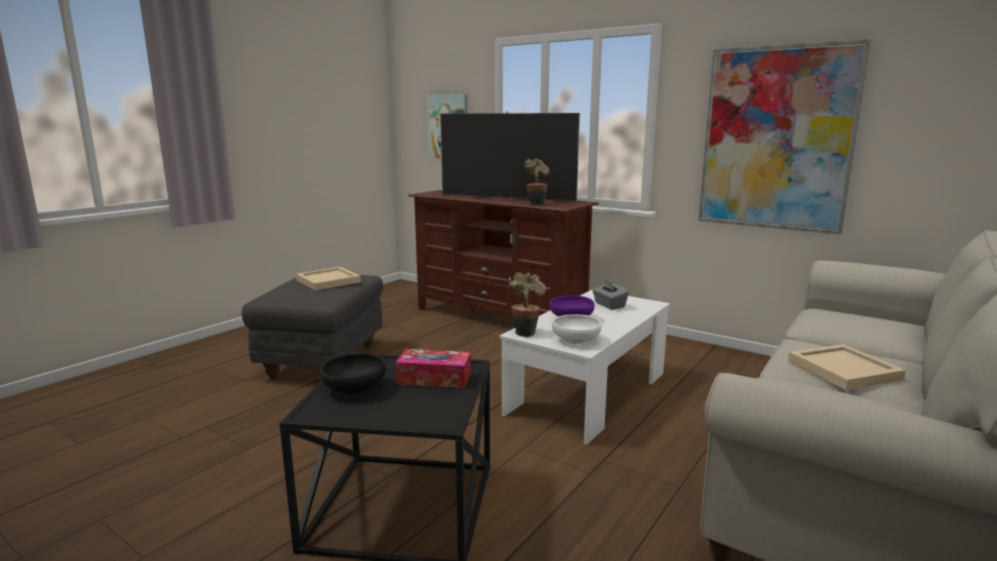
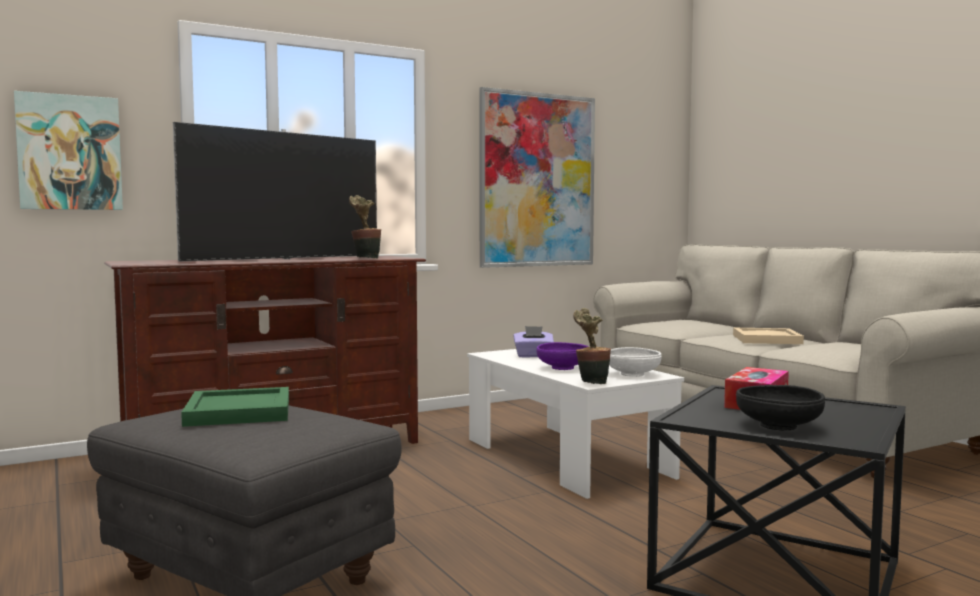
camera: 65 degrees left, 10 degrees down
(328, 281) = (237, 411): beige tray -> green tray
(609, 305) = (533, 356): grey tissue box -> purple tissue box

